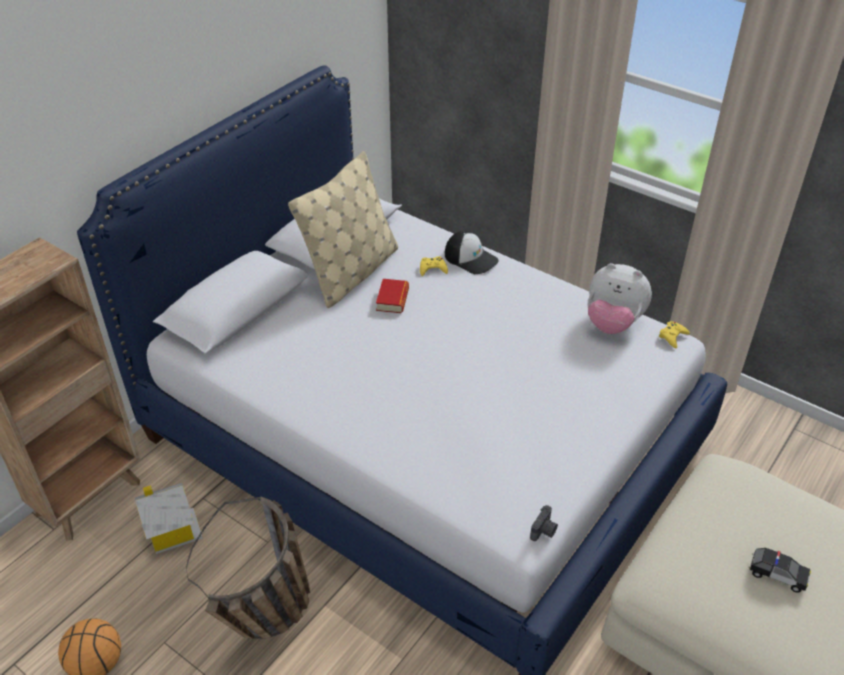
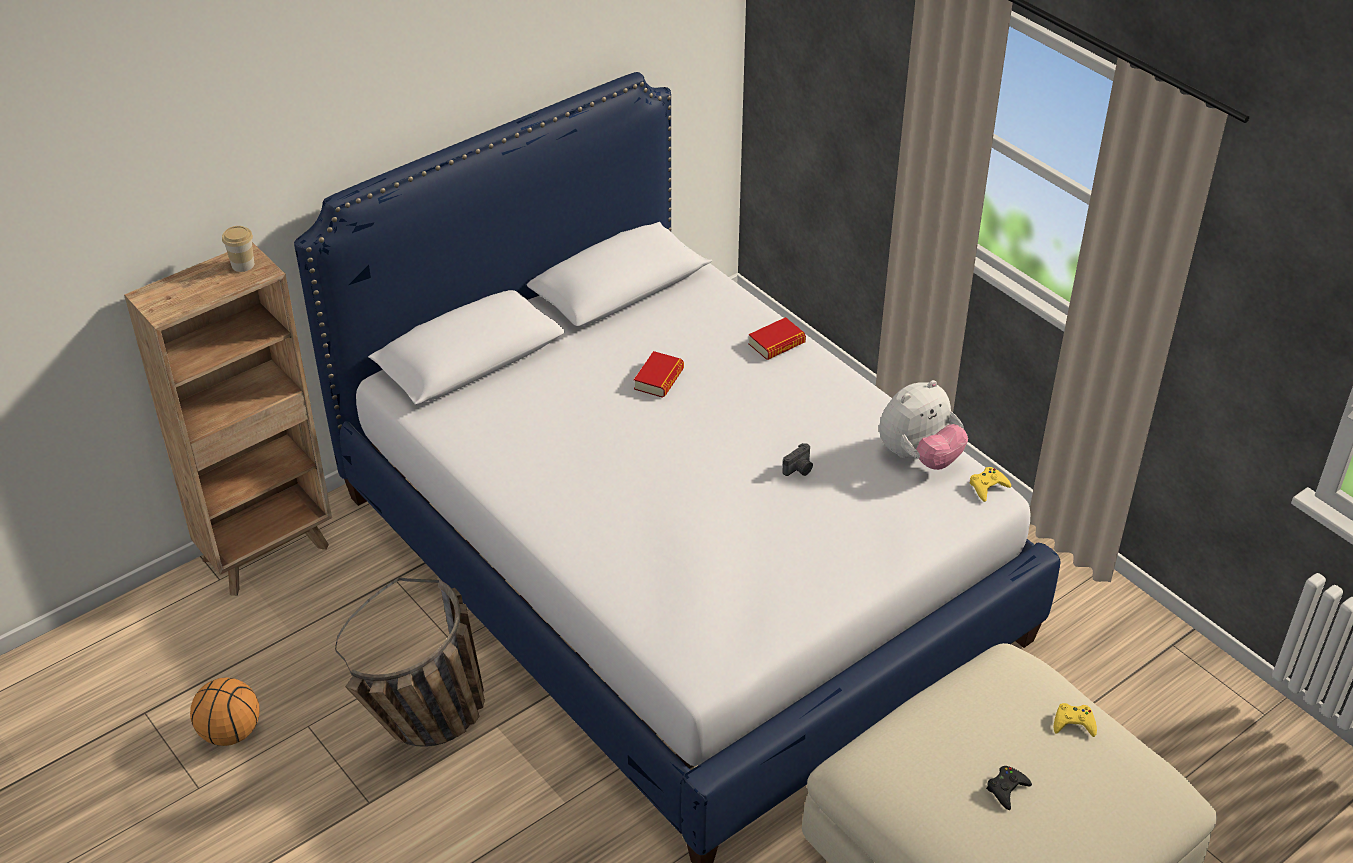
camera: 15 degrees right, 0 degrees up
(36, 257) = (243, 265): none -> cup
(172, 531) = (349, 609): toy house -> none
(351, 273) = (622, 337): beige pillow -> none
(432, 269) = (723, 349): yellow game controller -> yellow game controller (1073, 723)
(471, 258) = (776, 344): cap -> book
(544, 531) = (727, 674): camera -> camera (799, 469)
(612, 323) = (919, 457): plush toy -> plush toy turned 75 degrees counterclockwise
(777, 574) = (1006, 789): toy car -> black game controller

